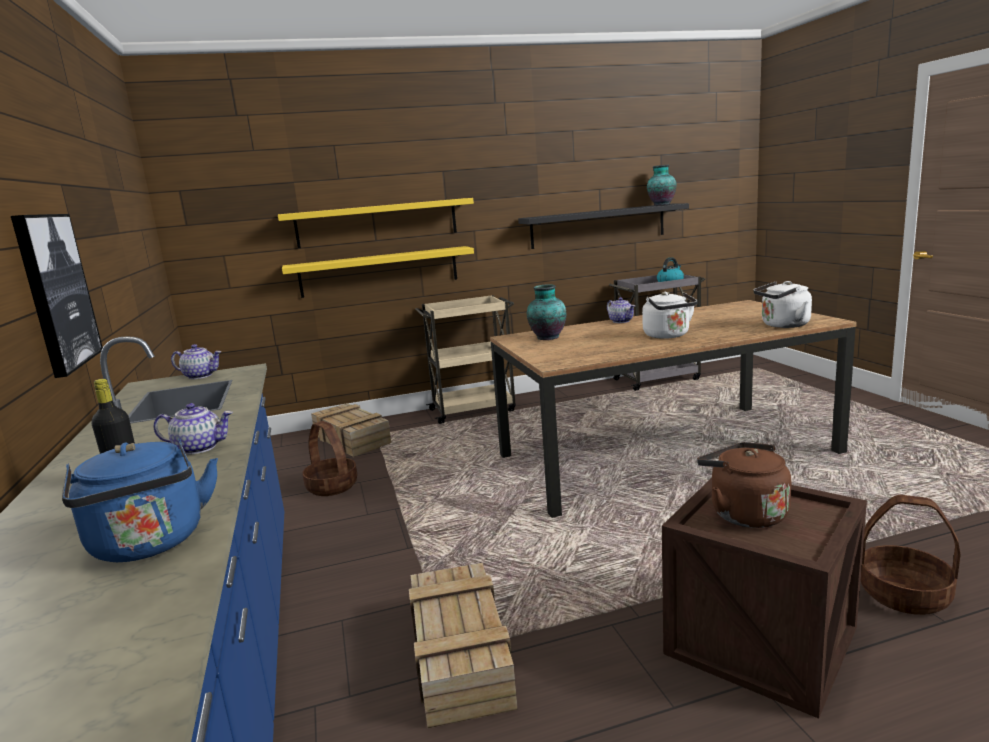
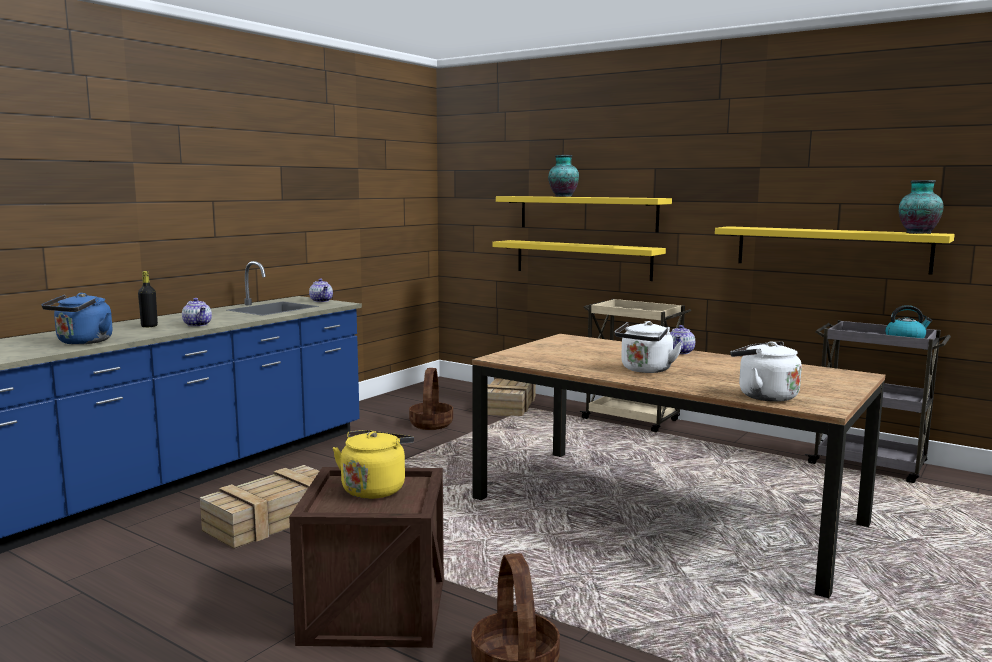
camera: 50 degrees right, 5 degrees down
(56, 291) = (234, 228): picture -> none
(547, 338) = (578, 345): vase -> vase (562, 196)
(598, 226) = (830, 249): black shelf -> yellow shelf
(744, 513) = (375, 489): brown kettle -> yellow kettle

